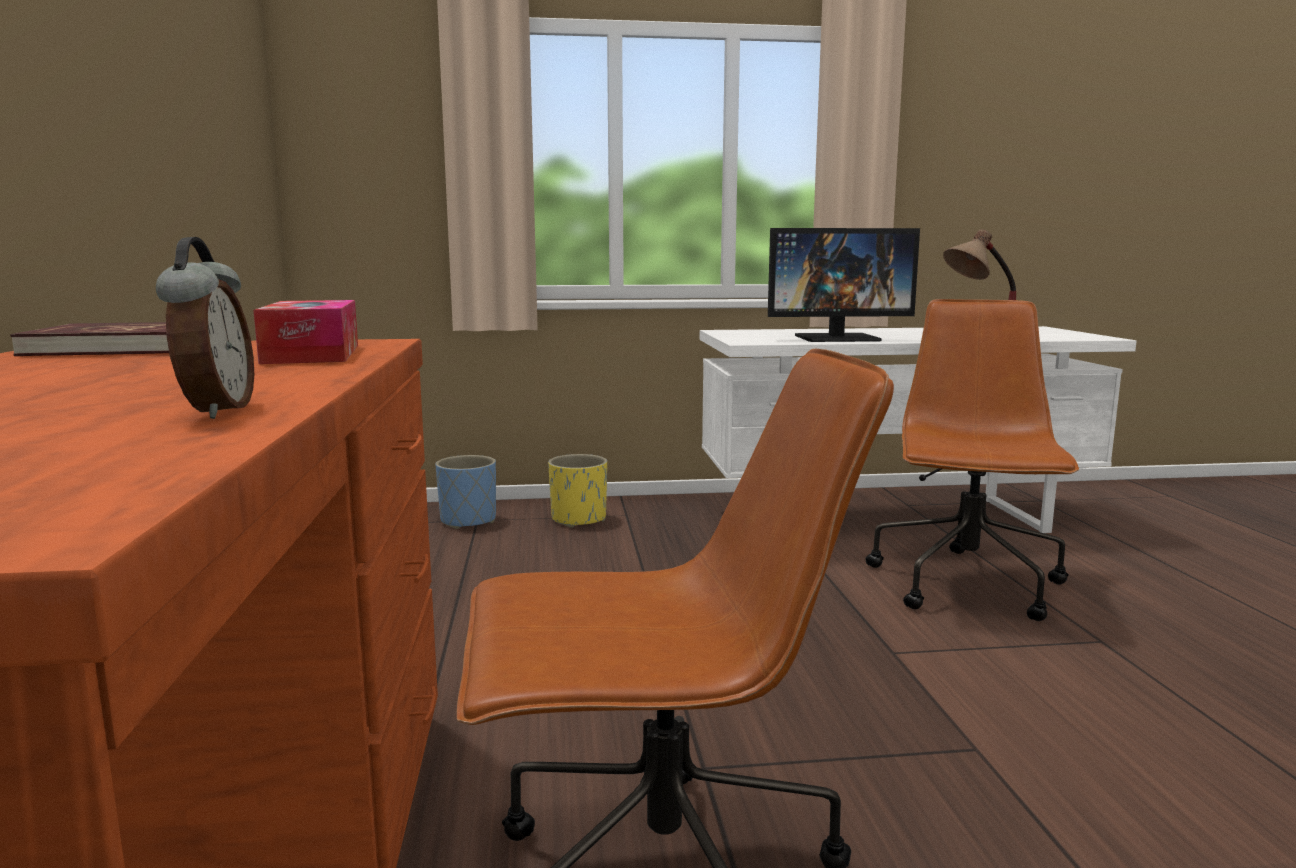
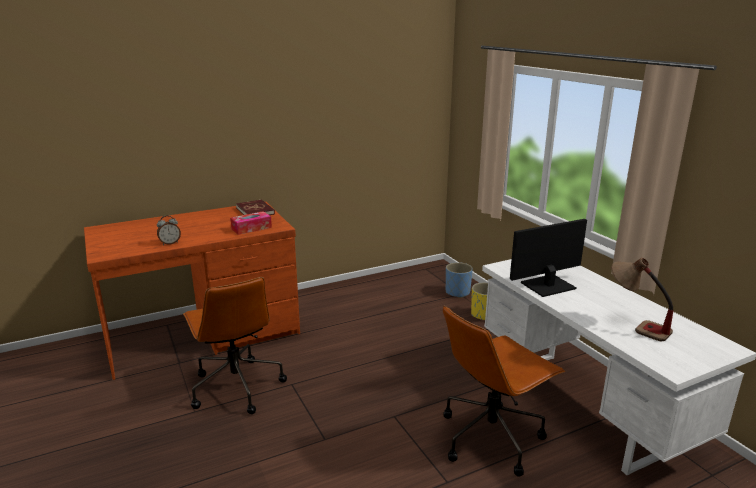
camera: 70 degrees right, 10 degrees up
(837, 338) = (547, 286): monitor -> monitor turned 90 degrees clockwise
(967, 585) = (491, 437): brown office chair -> brown office chair turned 150 degrees clockwise

